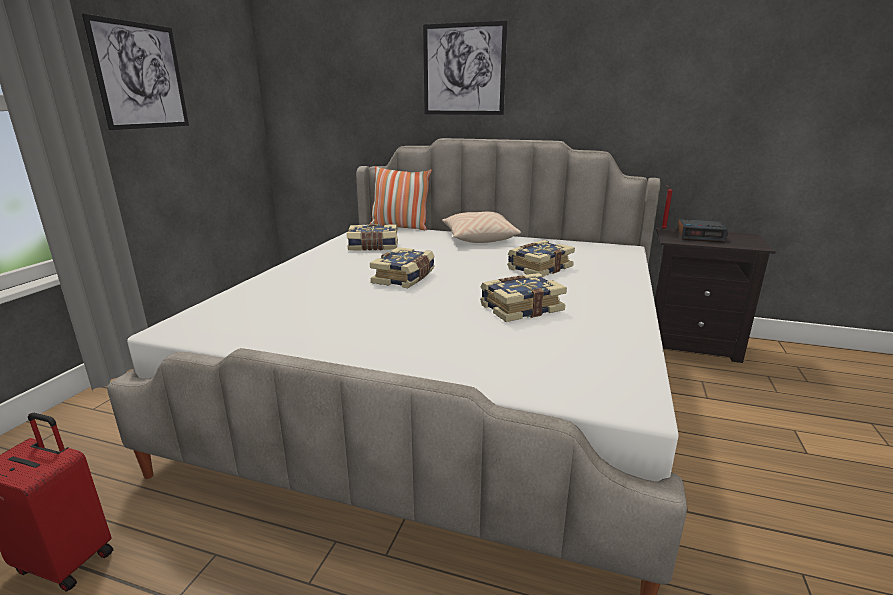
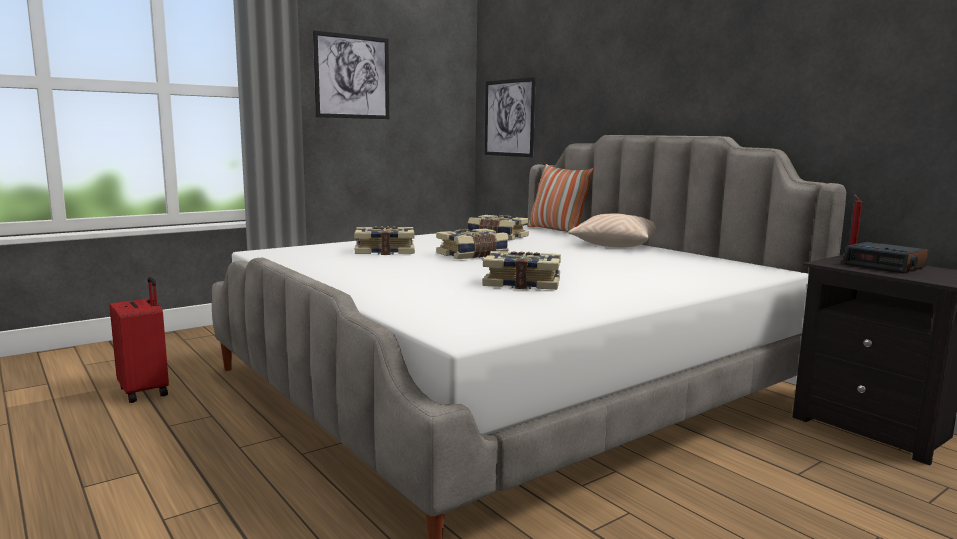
camera: 35 degrees right, 10 degrees down
(463, 69) = (638, 61): picture -> picture (509, 118)
(539, 268) = (618, 268): book -> book (385, 251)

